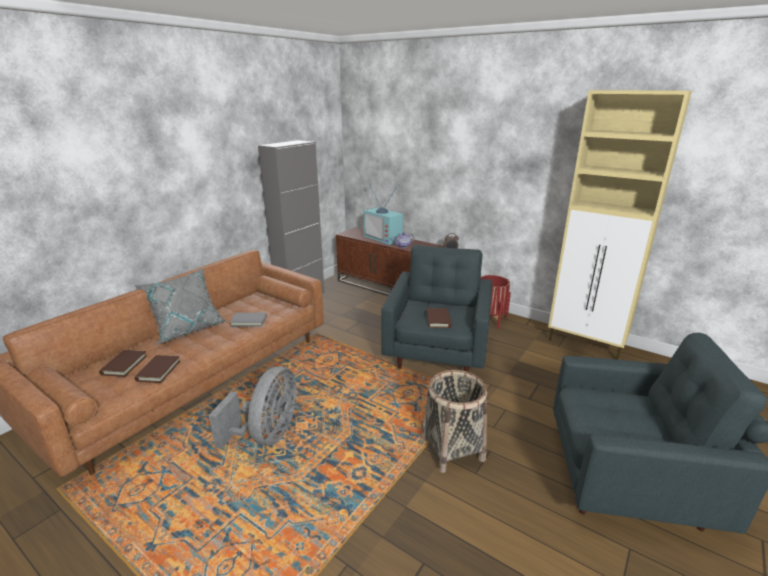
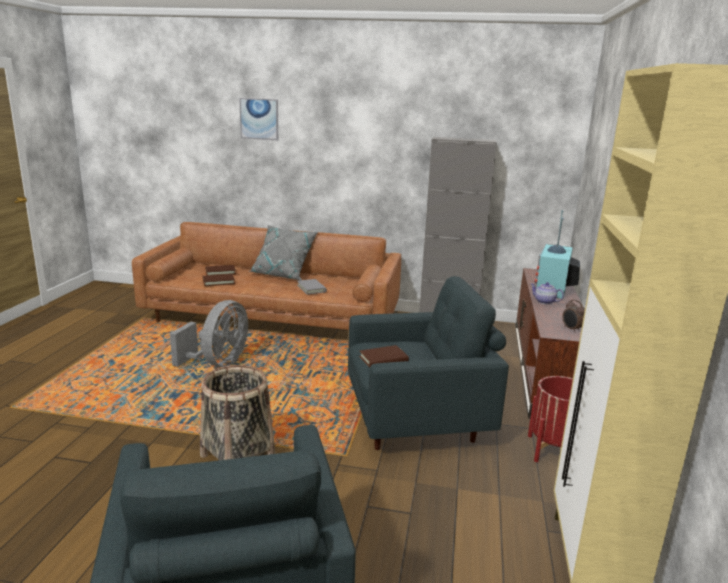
camera: 65 degrees right, 5 degrees down
(66, 157) = (259, 119): none -> picture
(267, 435) = (218, 363): grey fan -> grey fan turned 60 degrees counterclockwise

